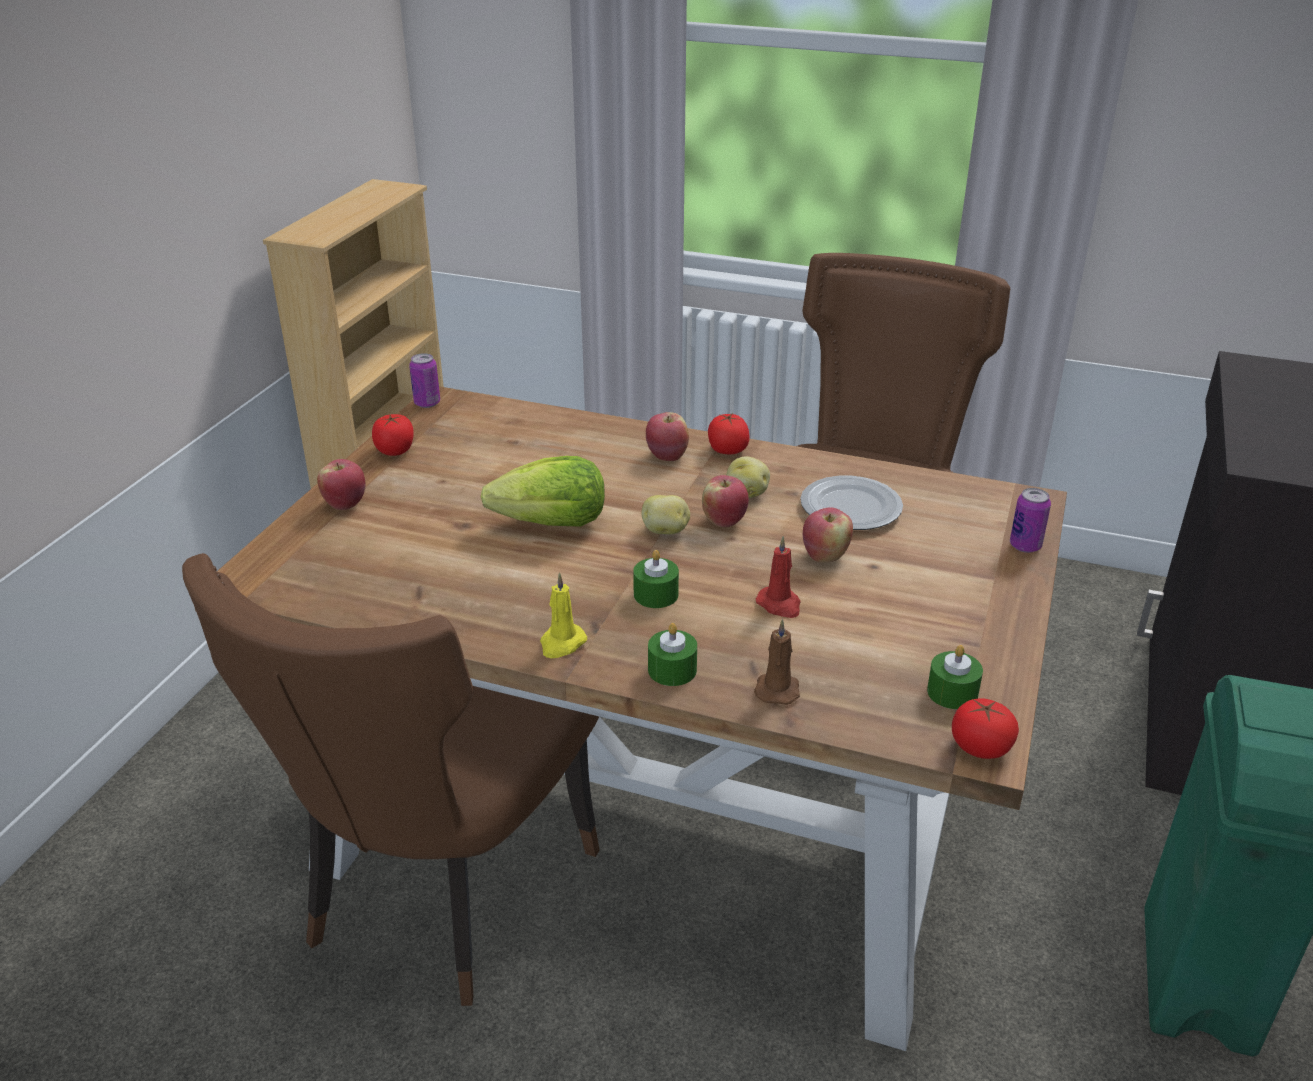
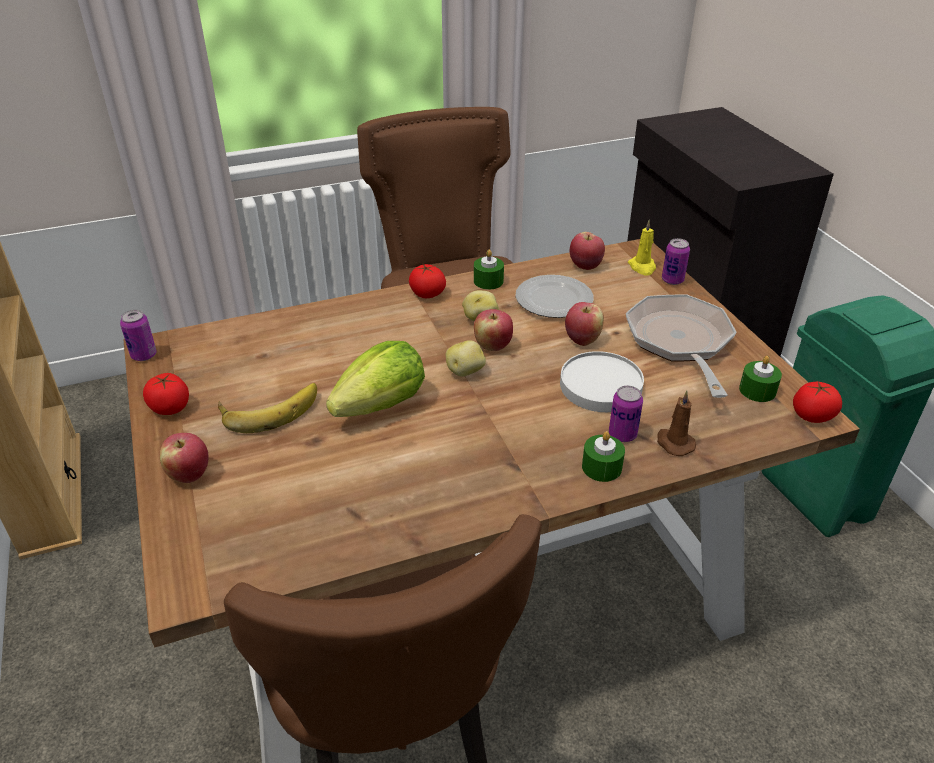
camera: 40 degrees left, 5 degrees up
(463, 485) = (269, 409): none -> banana
(562, 643) = (510, 491): yellow candle -> yellow candle (642, 267)
(656, 594) = (521, 420): green candle -> green candle (488, 281)
(667, 456) = (393, 316): apple -> apple (585, 266)
(735, 655) = (622, 434): none -> can
(779, 605) = (601, 386): red candle -> white plate
(933, 608) = (680, 343): none -> frying pan

